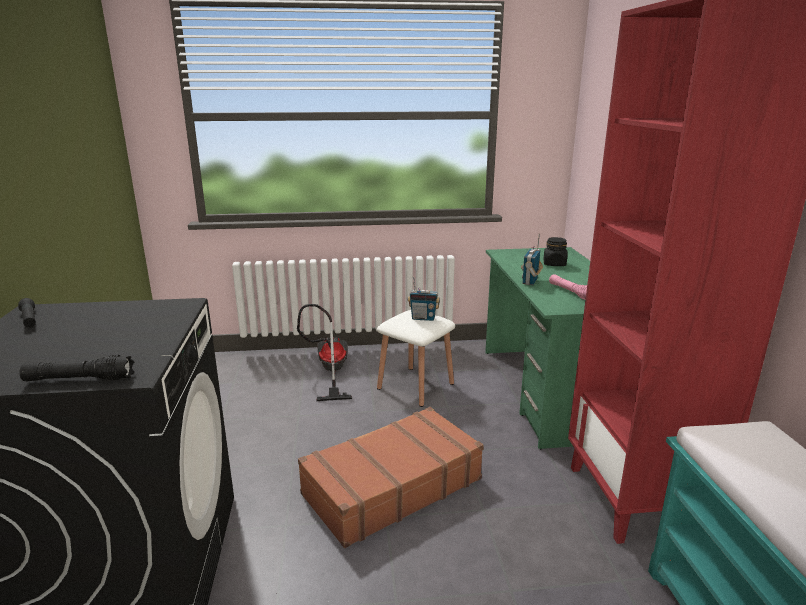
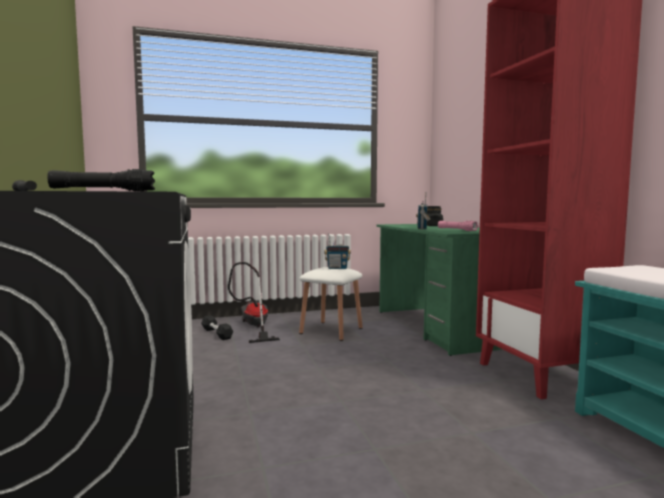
camera: 10 degrees left, 15 degrees down
(286, 380) = (216, 333): none -> black dumbbell
(391, 486) = (337, 383): brown suitcase -> none

